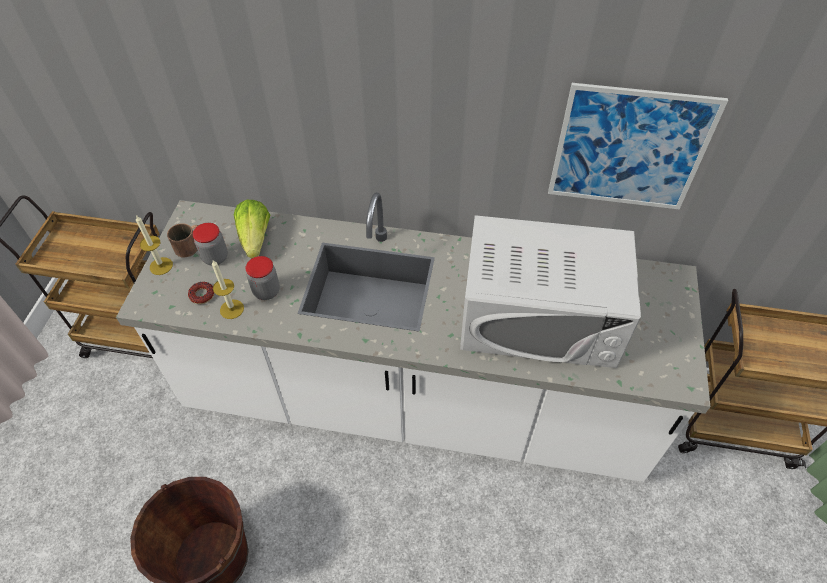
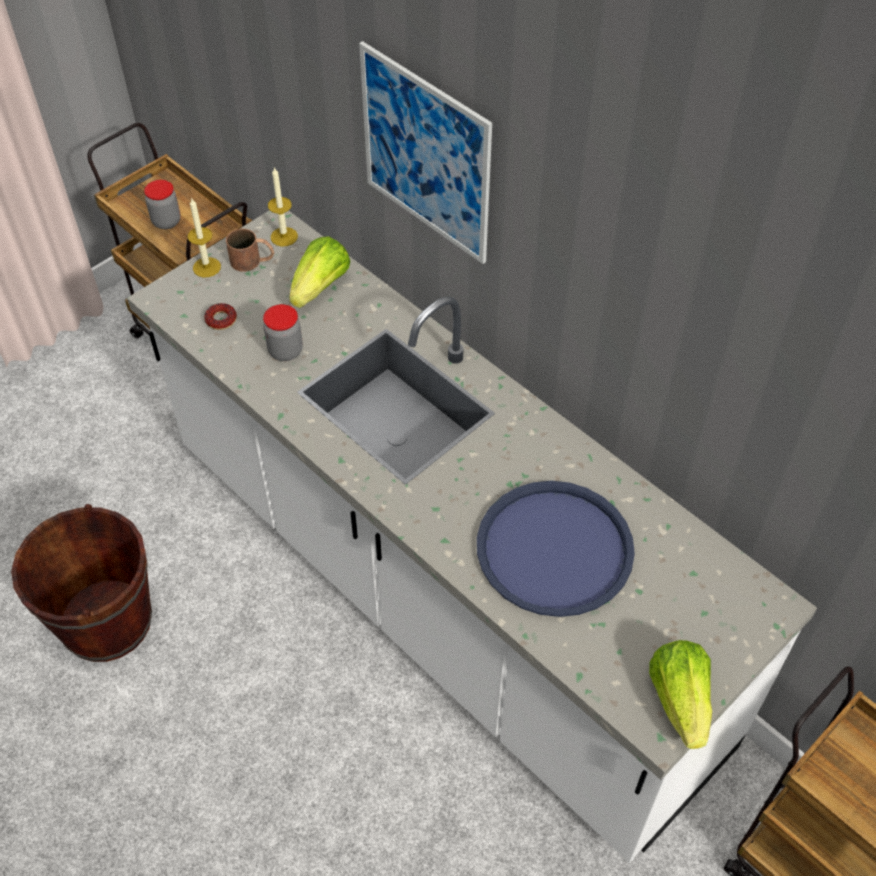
camera: 35 degrees right, 0 degrees up
(215, 257) = (265, 286): jar -> jar (166, 221)
(232, 309) = (237, 350): candle -> candle (284, 237)
(539, 317) = (554, 549): white microwave -> blue tray
(629, 149) = (745, 392): picture -> picture (426, 154)
(681, 360) = (680, 700): none -> lettuce

